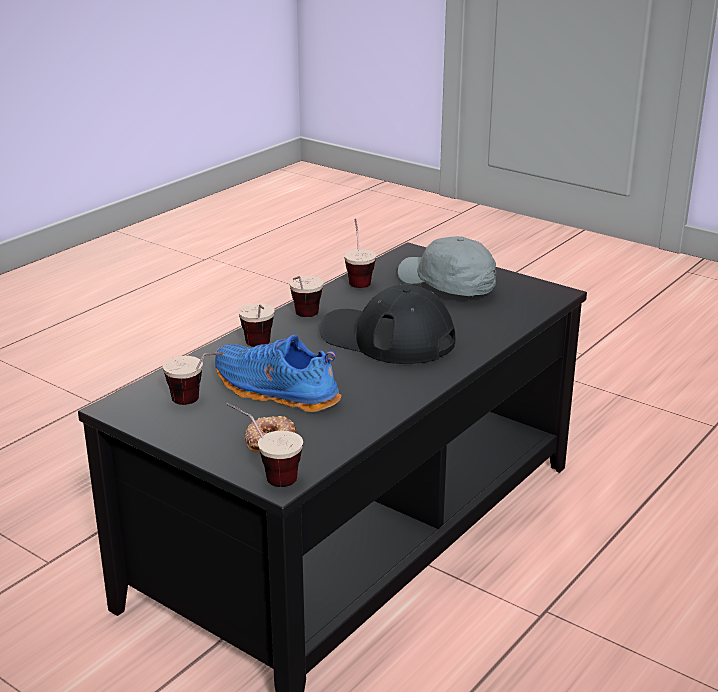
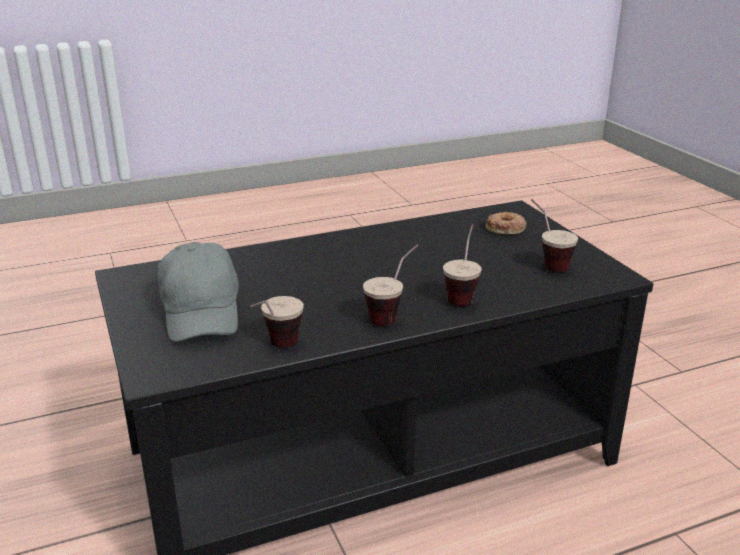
camera: 150 degrees left, 0 degrees up
(265, 475) = (522, 213): cup -> none
(274, 392) = (479, 255): blue shoe -> none
(387, 337) = (338, 274): black cap -> none

